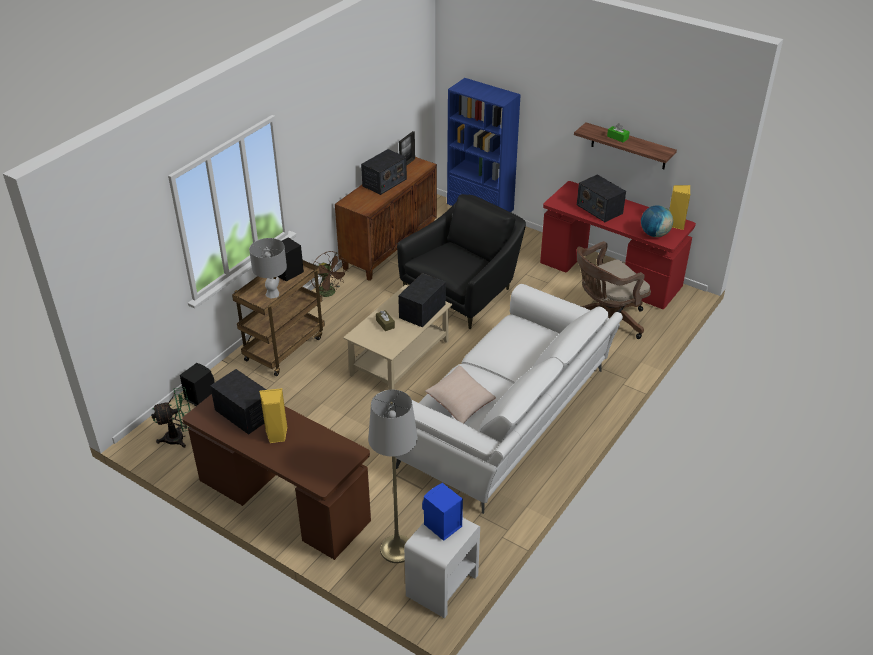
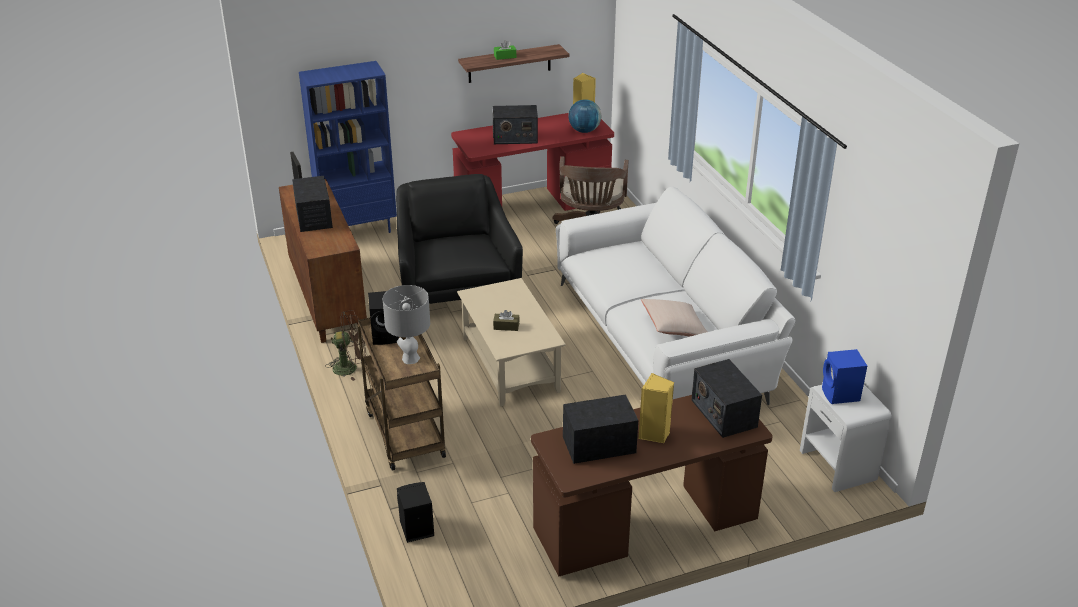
camera: 55 degrees left, 5 degrees down
(180, 437) = (468, 569): green fan -> none
(397, 549) = (772, 473): grey floor lamp -> none
(422, 310) = (512, 297): radio -> radio (723, 413)

